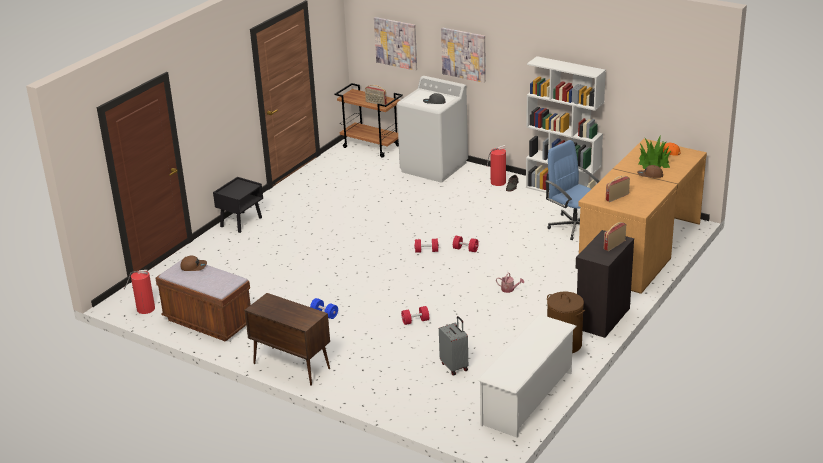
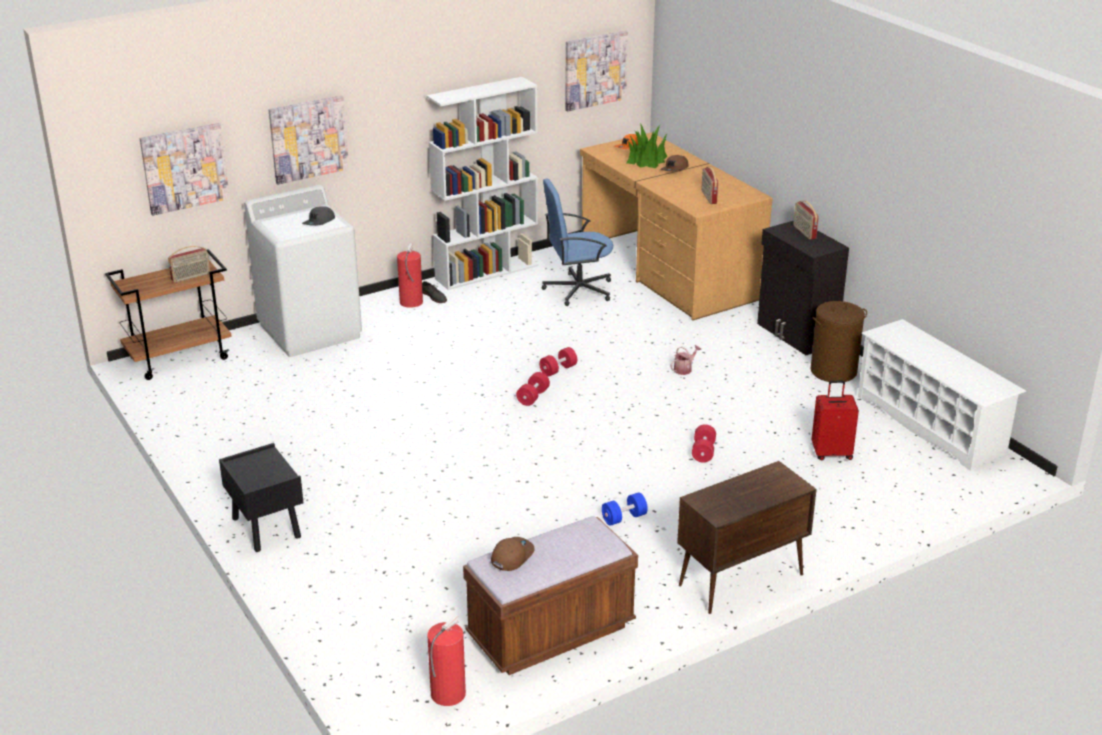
camera: 65 degrees left, 0 degrees up
(455, 366) = (831, 453): grey suitcase -> red suitcase
(667, 87) = (595, 70): none -> picture

